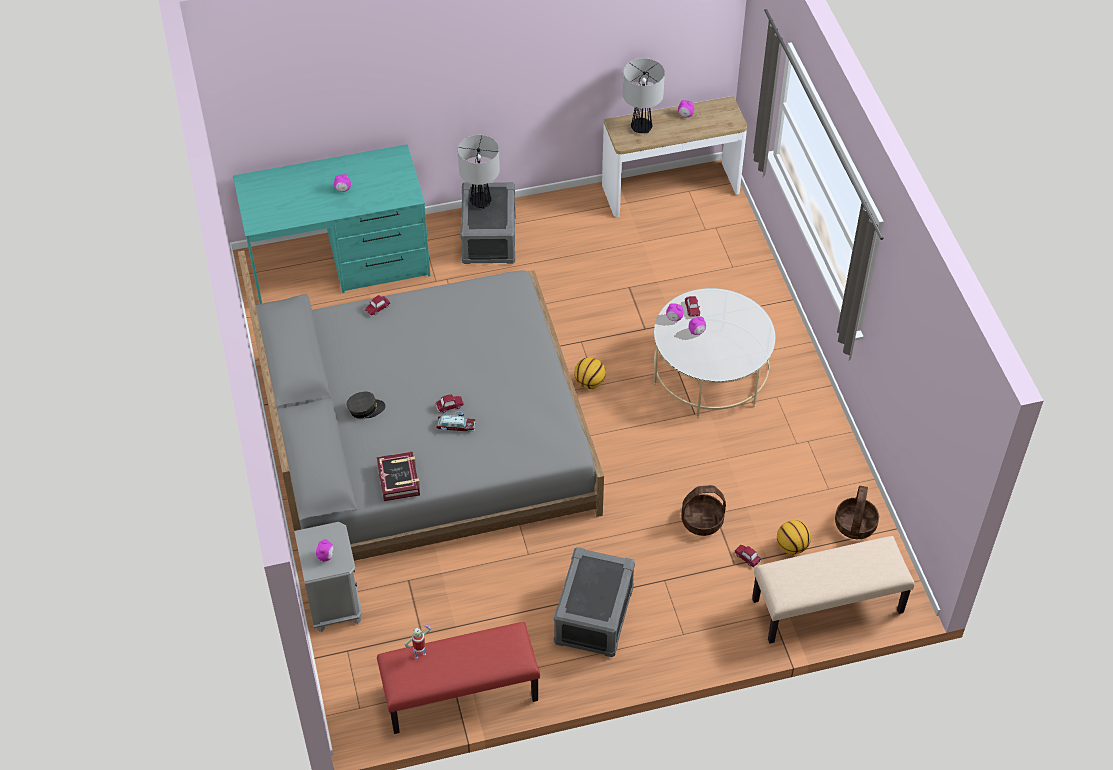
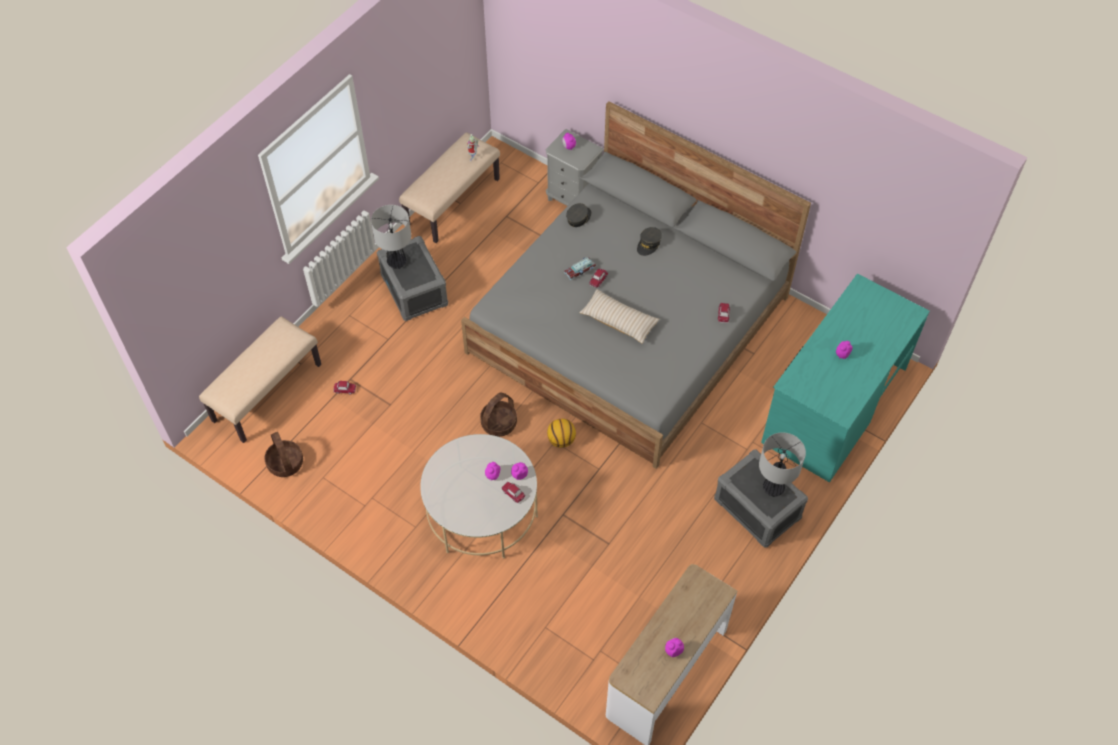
camera: 140 degrees right, 5 degrees up
(399, 479) = (578, 218): book -> grey cap
(460, 694) = (452, 201): red bench -> beige bench
(471, 361) = (618, 321): none -> beige pillow
(641, 127) = (697, 605): table lamp -> table lamp (397, 262)
(702, 520) = (395, 394): basket -> basket (499, 423)
(792, 546) = (319, 417): basketball -> none

